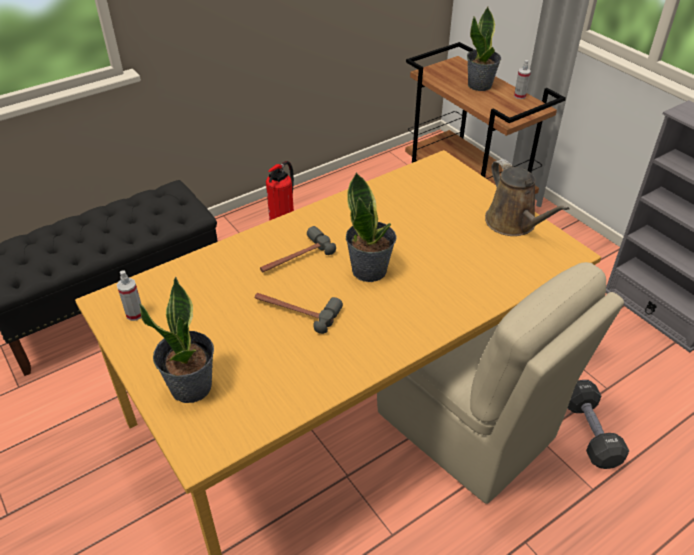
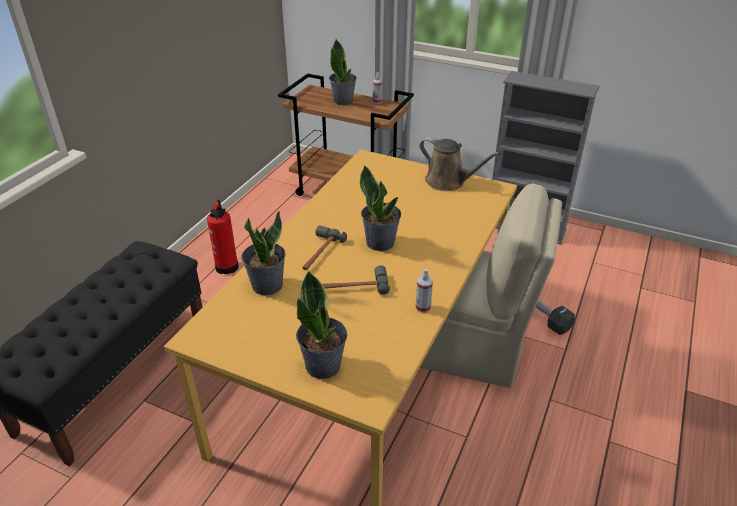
camera: 30 degrees left, 5 degrees down
(135, 314) = (228, 336): spray bottle -> spray bottle (423, 307)
(215, 273) = (267, 285): none -> potted plant

